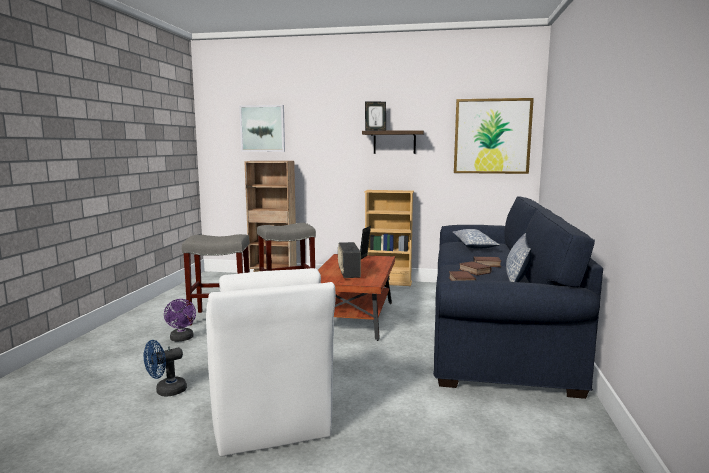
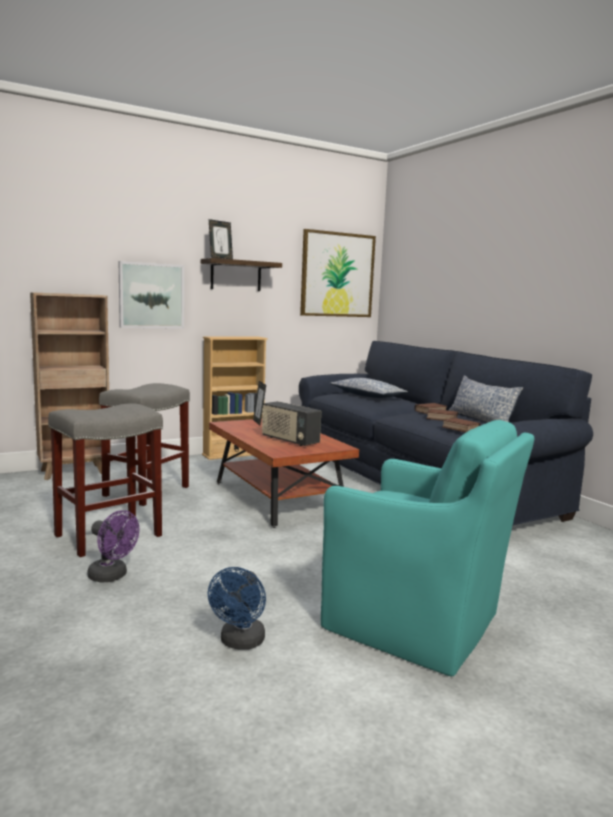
camera: 40 degrees left, 0 degrees up
(262, 128) = (45, 243): picture -> picture (151, 295)
(269, 421) = (416, 624): white armchair -> turquoise armchair

